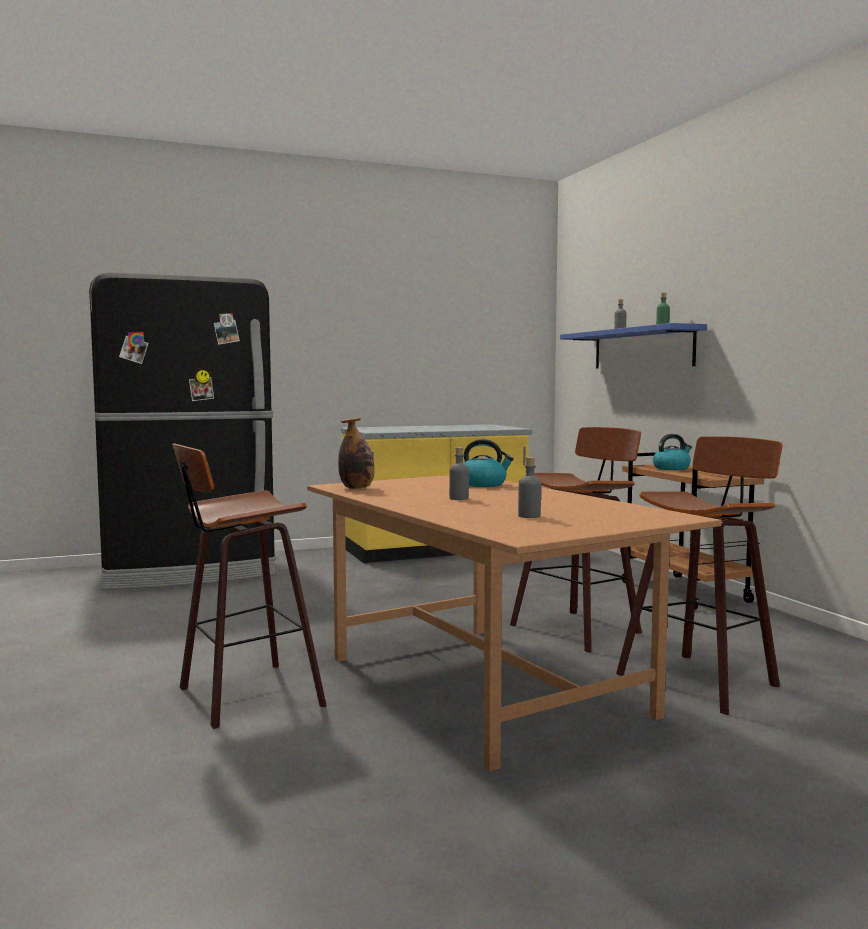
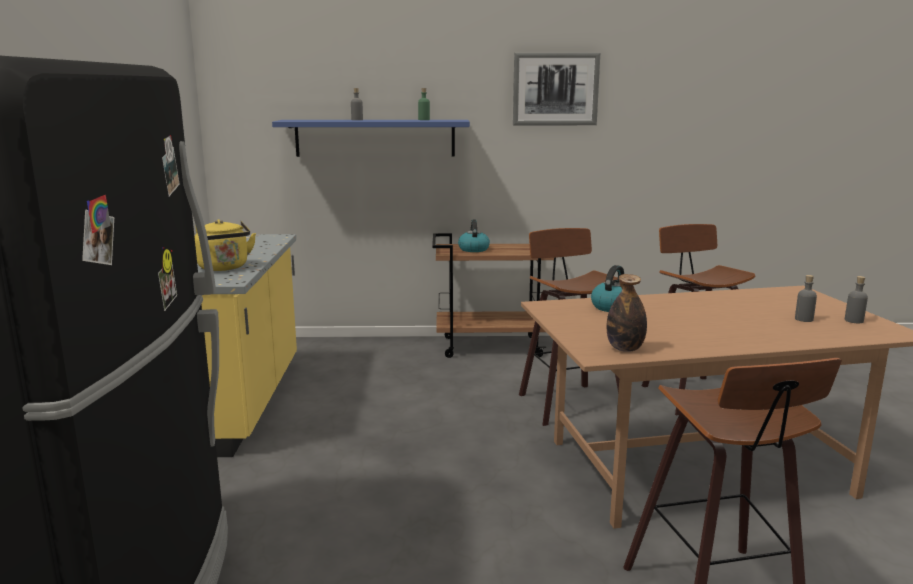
camera: 70 degrees left, 10 degrees up
(405, 430) = (224, 268): none -> yellow kettle
(459, 498) = (707, 324): grey bottle -> grey bottle (854, 320)
(785, 278) = (555, 89): none -> picture

